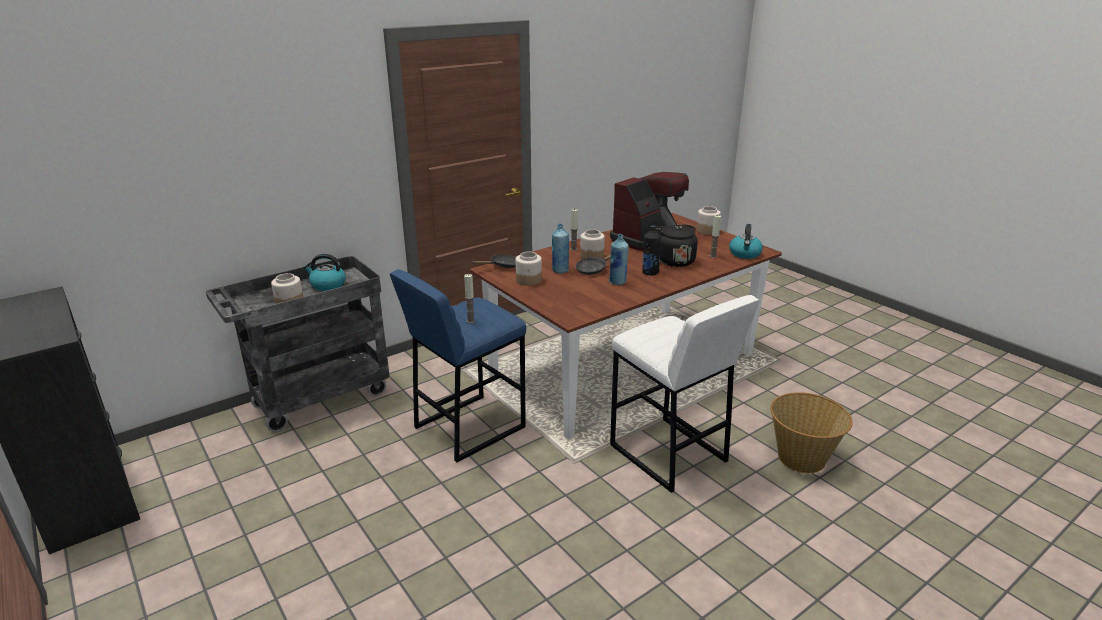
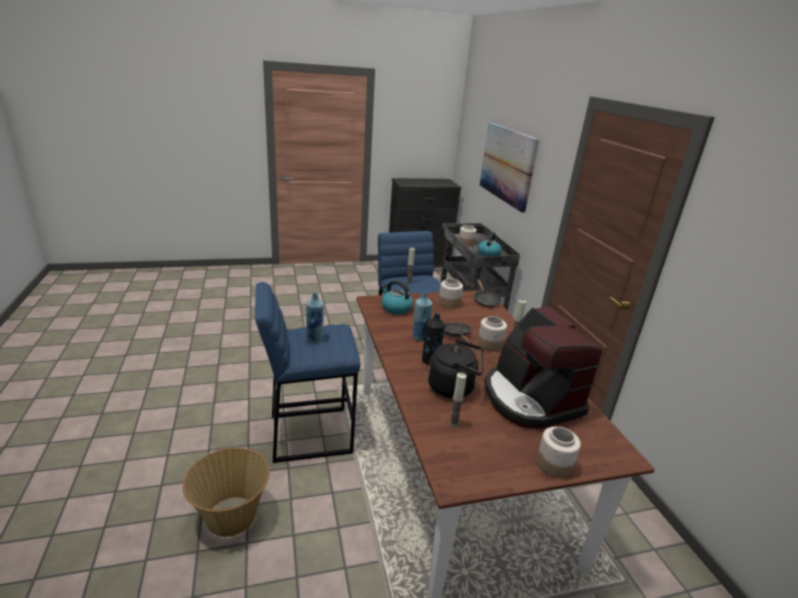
camera: 110 degrees right, 0 degrees up
(228, 170) = (507, 165): none -> picture
(560, 270) = (462, 320): blue bottle -> blue bottle (314, 338)
(670, 454) = (308, 434): white stool -> blue stool
(745, 254) = (447, 456): kettle -> kettle (395, 308)

